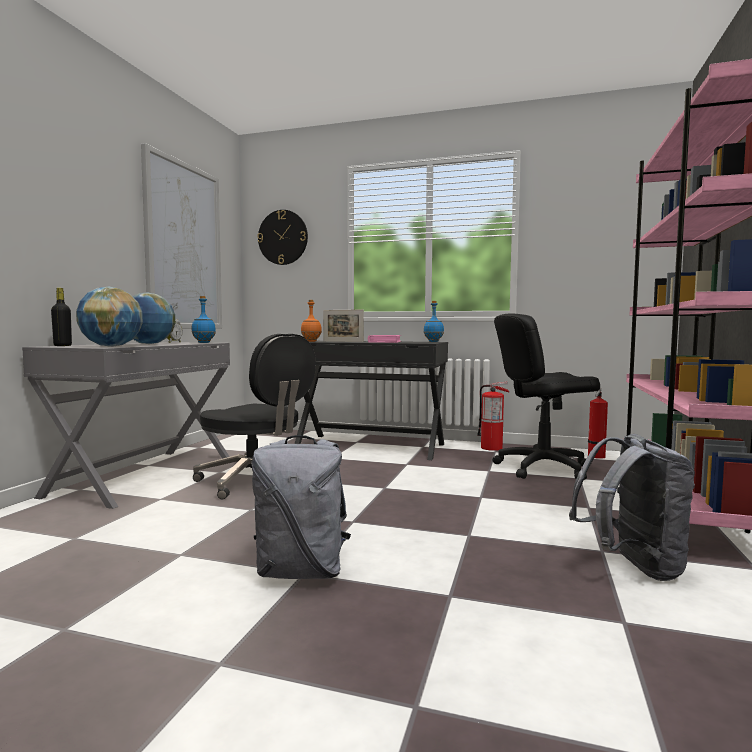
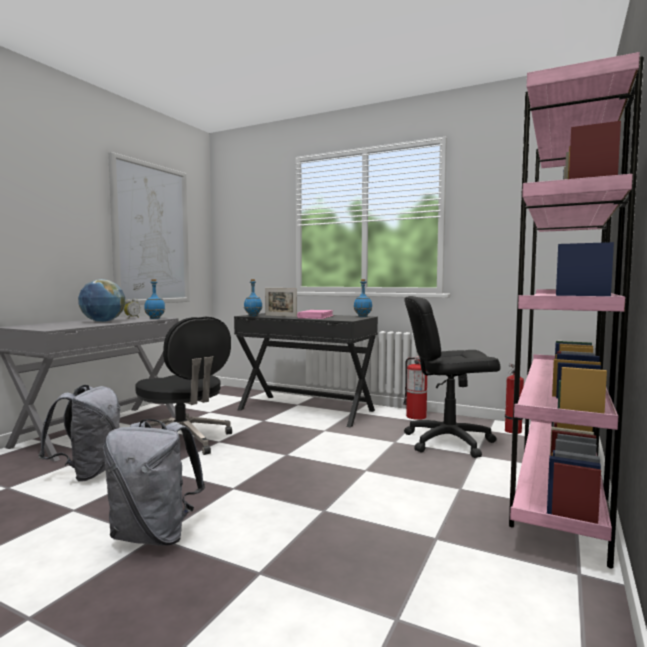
camera: 10 degrees right, 0 degrees up
(62, 345) = (28, 325): black bottle -> none
(111, 346) = (59, 327): globe -> none
(283, 237) = (244, 221): wall clock -> none
(311, 341) = (253, 316): orange bottle -> blue bottle
(632, 566) = (452, 559): grey backpack -> grey backpack (88, 473)

